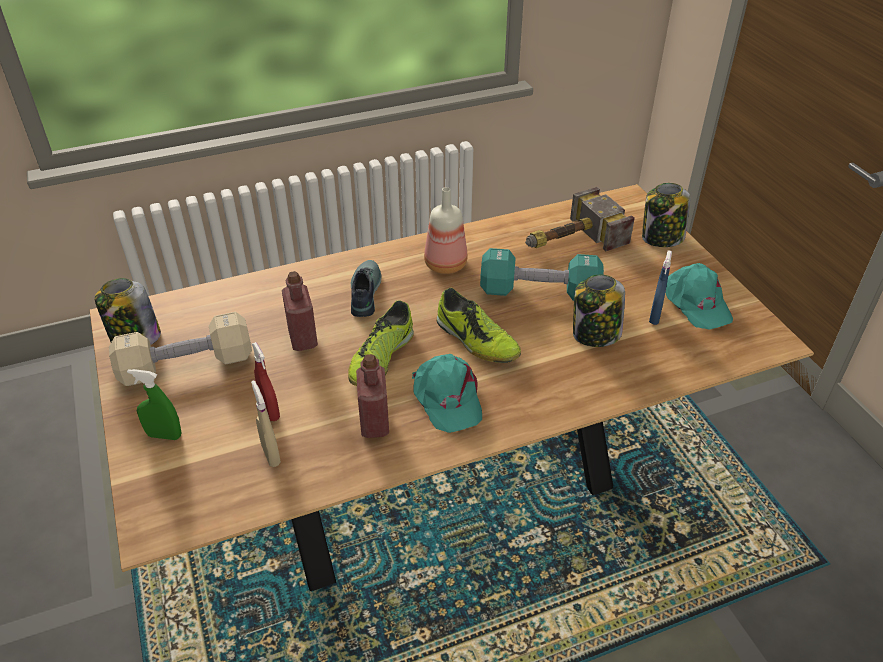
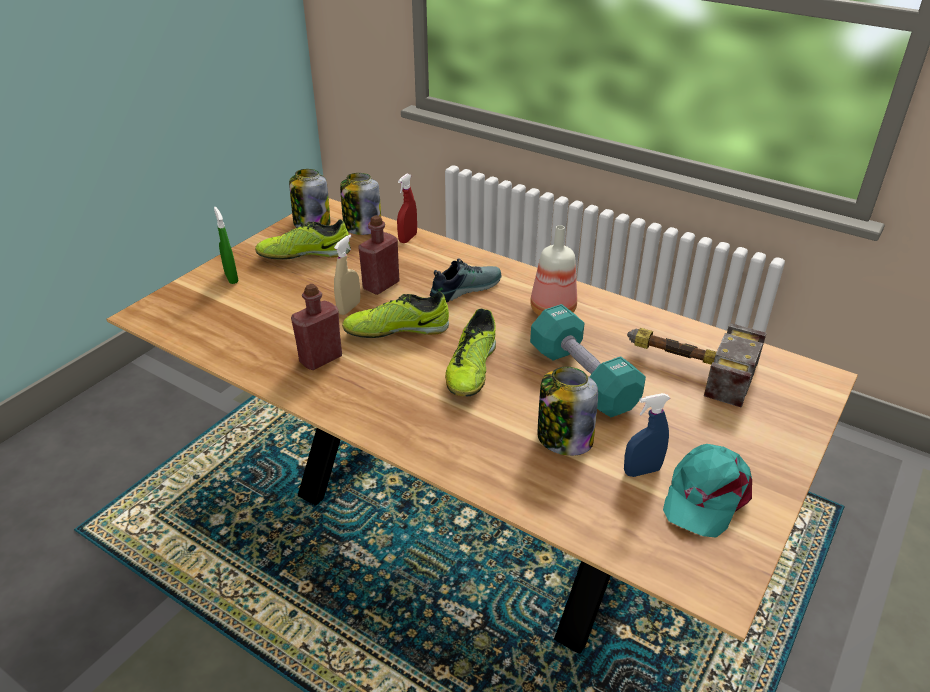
camera: 55 degrees right, 5 degrees down
(187, 366) = (304, 254): beige dumbbell -> shoe
(270, 411) = (291, 307): red spray bottle -> red spray bottle (408, 238)
(271, 455) = (248, 327): beige spray bottle -> beige spray bottle (349, 308)
(447, 398) = (384, 383): turquoise cap -> none
(661, 238) = (785, 427): jar -> jar (362, 228)

